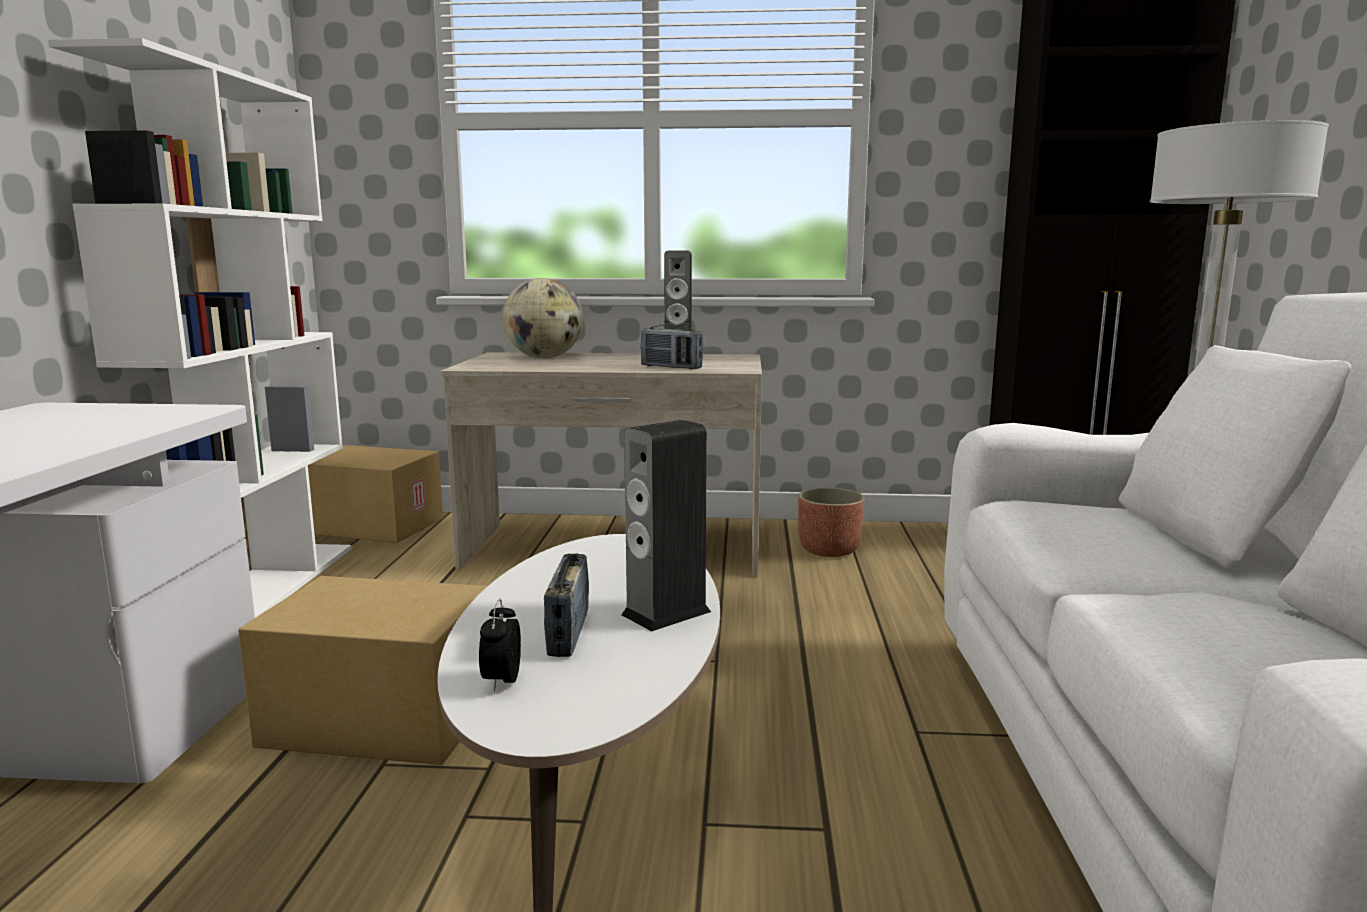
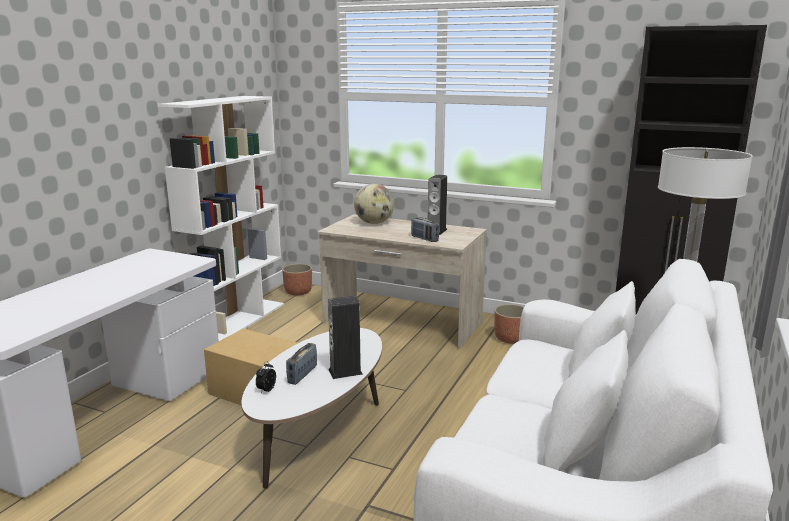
camera: 20 degrees right, 5 degrees up
(370, 526) = (298, 292): cardboard box -> planter

